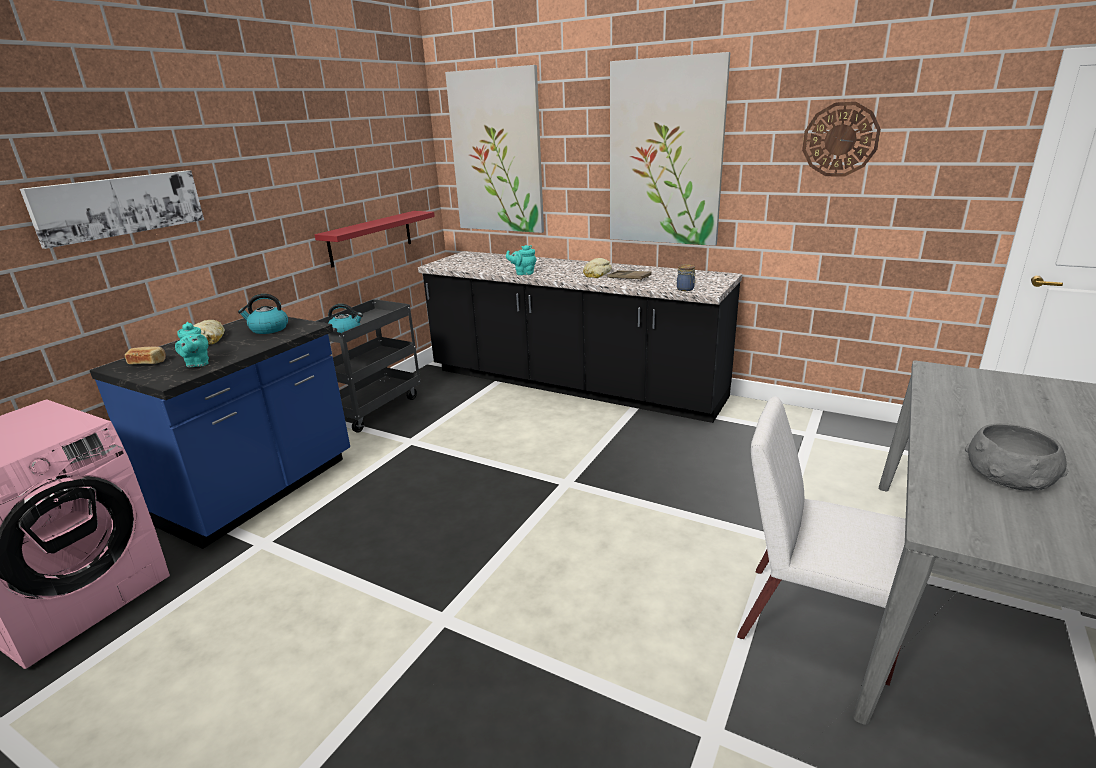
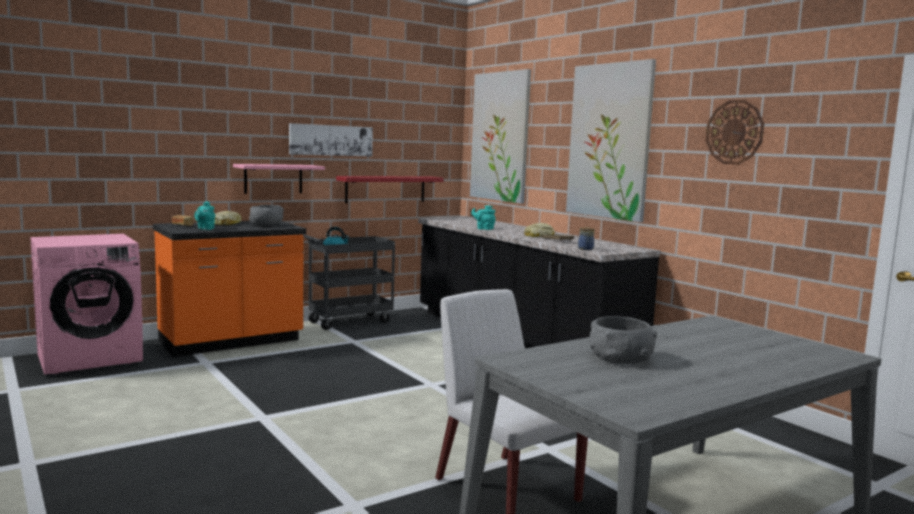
camera: 25 degrees right, 15 degrees down
(120, 206) = (203, 130): picture -> picture (331, 140)
(239, 256) = (273, 178): none -> pink shelf
(260, 492) = (231, 342): blue counter -> orange counter
(268, 329) = (266, 225): kettle -> grey bowl

